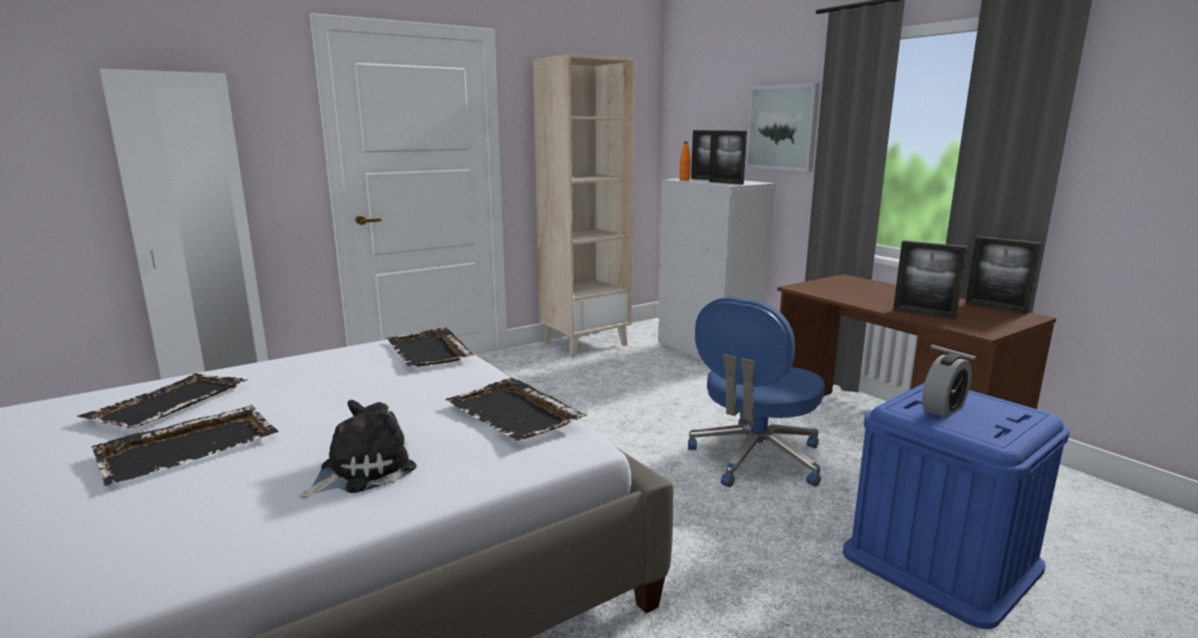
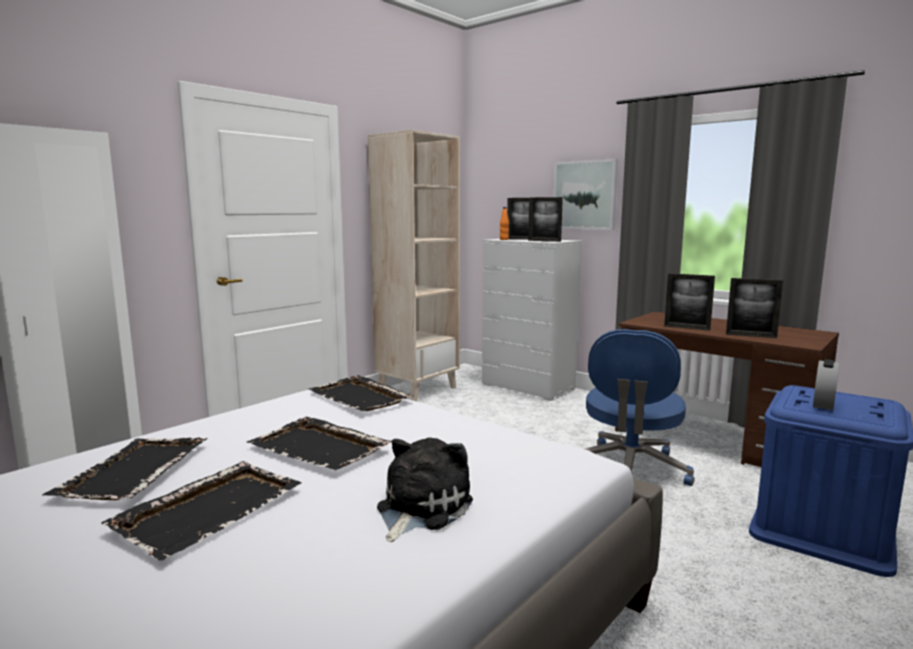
camera: 15 degrees left, 5 degrees down
(514, 413) = (507, 442): black tray -> black tray (320, 448)
(995, 308) = (792, 328): picture frame -> picture frame (686, 328)

